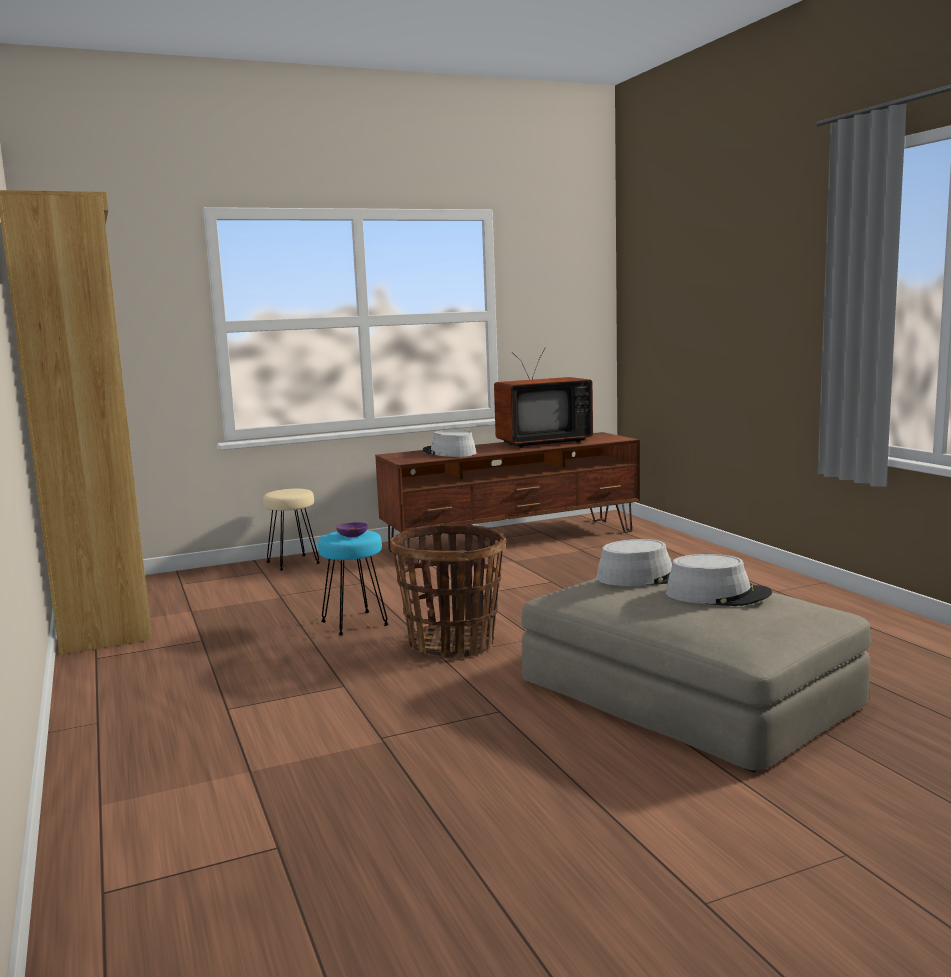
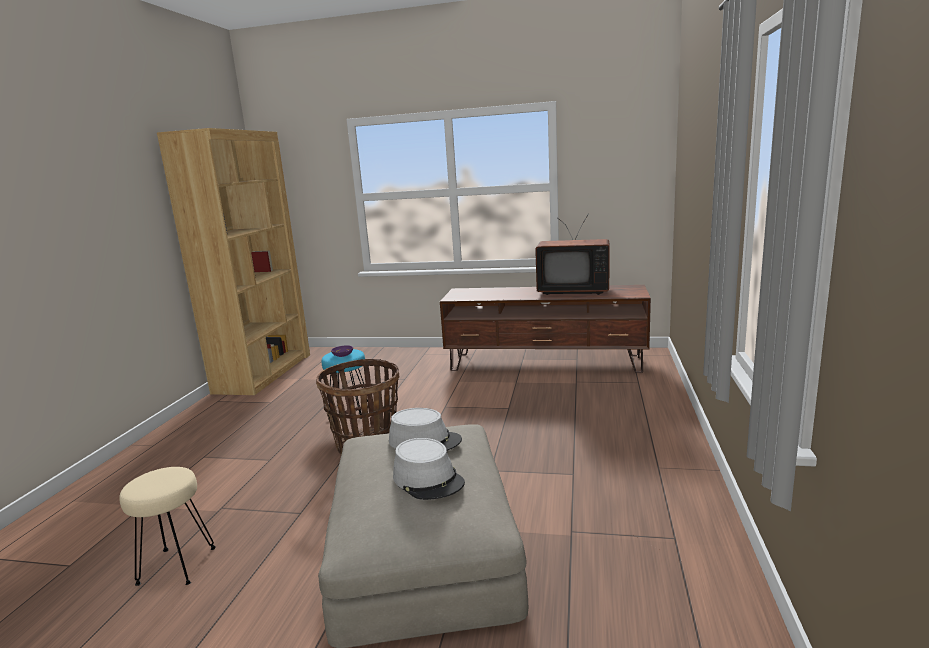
camera: 35 degrees right, 5 degrees up
(294, 563) = (397, 354): beige stool -> beige stool (178, 566)
(449, 453) = (492, 293): grey hat -> none

